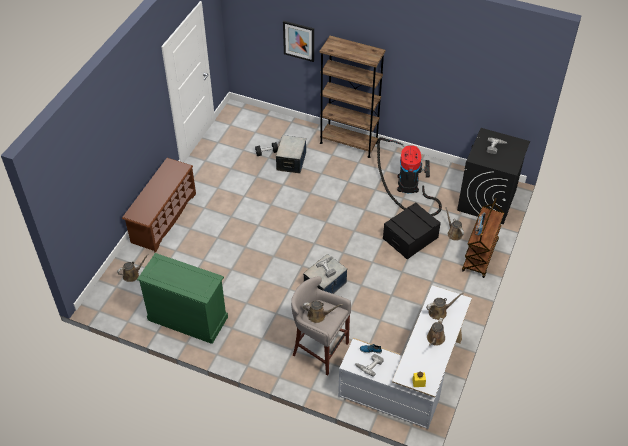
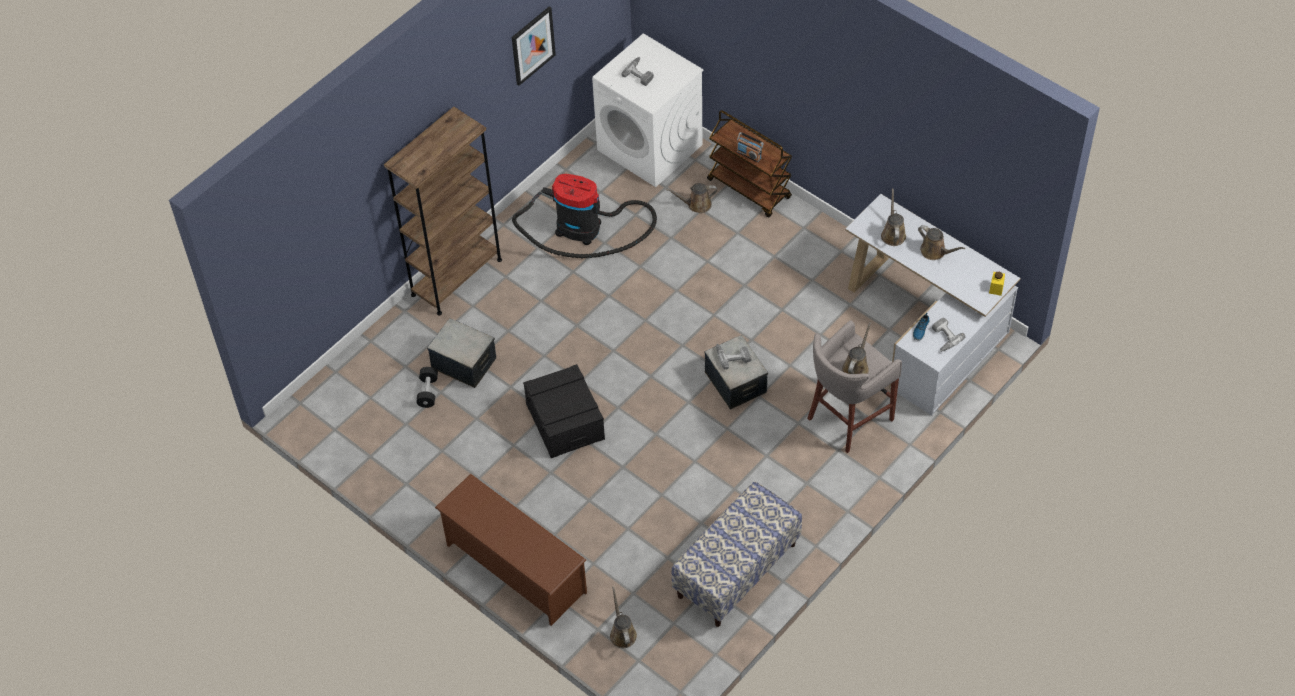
camera: 70 degrees left, 5 degrees up
(188, 318) = (737, 571): green dresser -> bench
(299, 41) = (344, 217): picture -> picture (532, 45)
(410, 238) = (686, 257): black storage box -> black storage box (565, 421)
(487, 200) = (650, 147): black washing machine -> white washing machine

